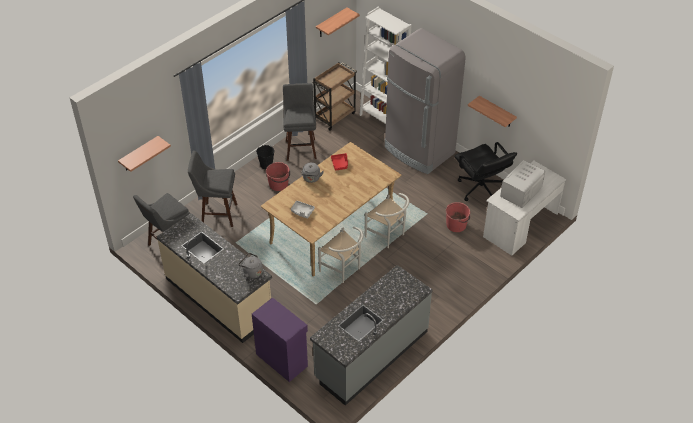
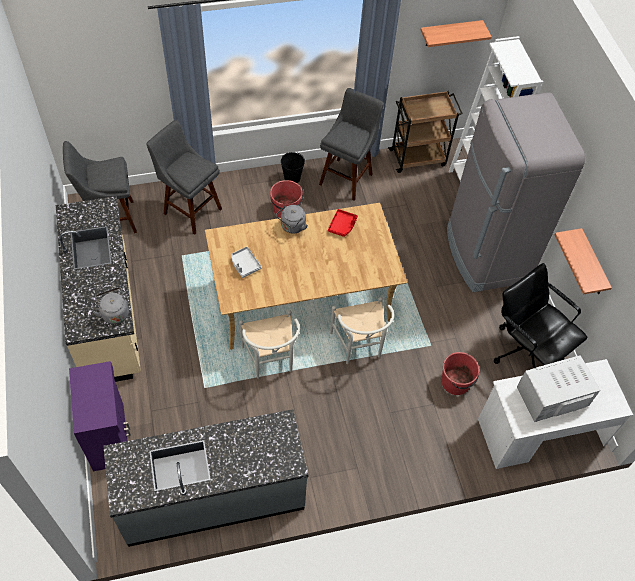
camera: 30 degrees right, 10 degrees up
(139, 154) = (92, 93): shelf -> none
(480, 189) = (526, 350): black office chair -> black office chair turned 135 degrees clockwise

